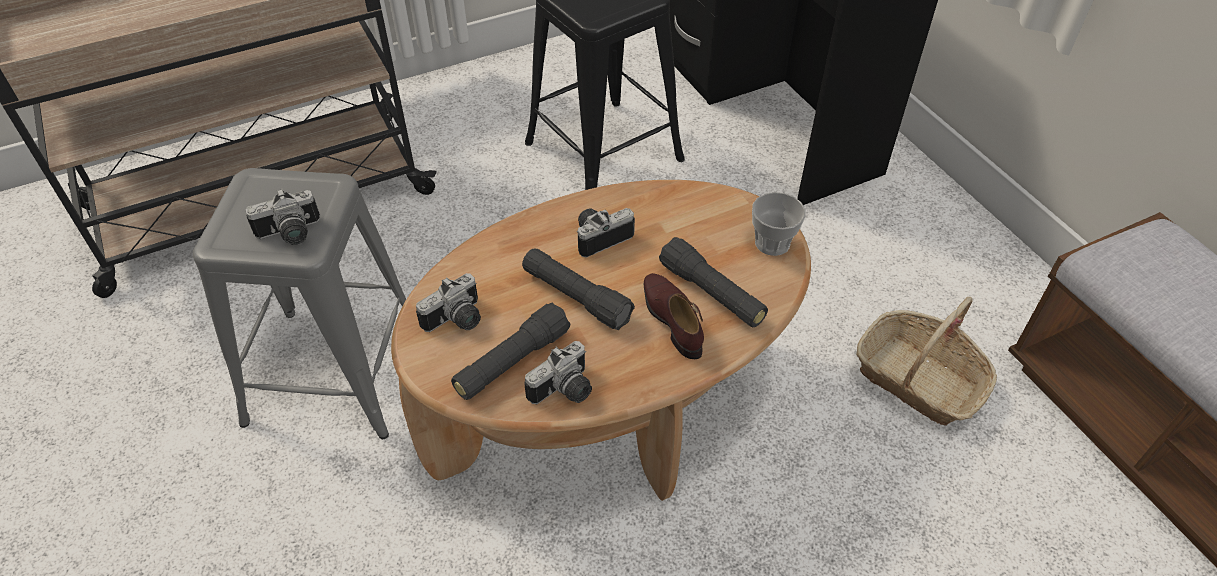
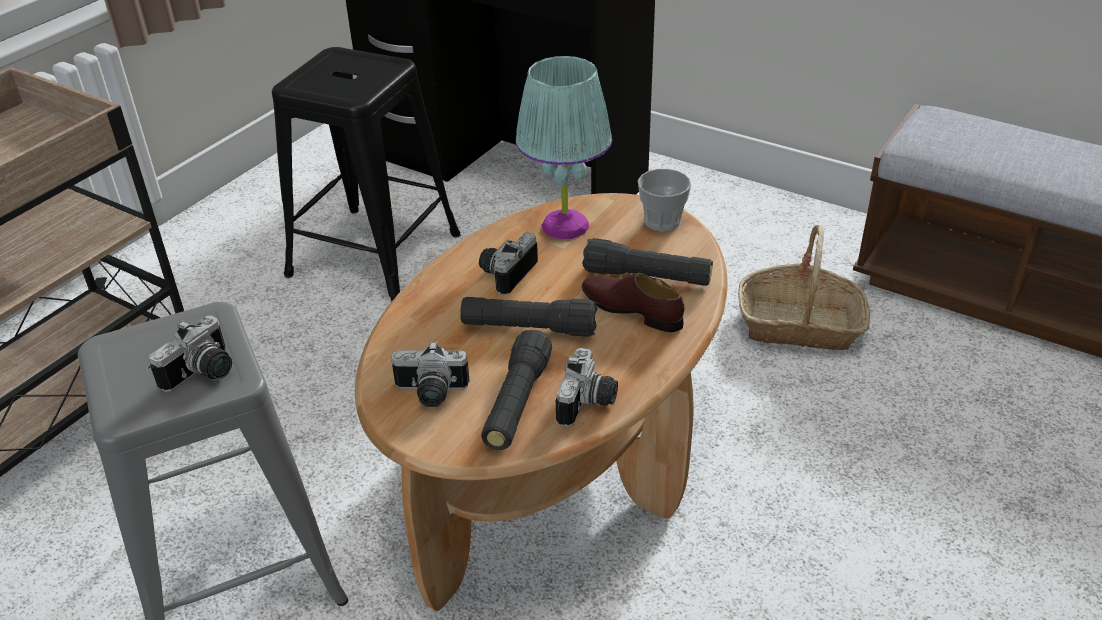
camera: 30 degrees left, 10 degrees down
(457, 321) = (430, 394): camera -> camera turned 75 degrees clockwise
(685, 211) = (564, 226): none -> turquoise table lamp

